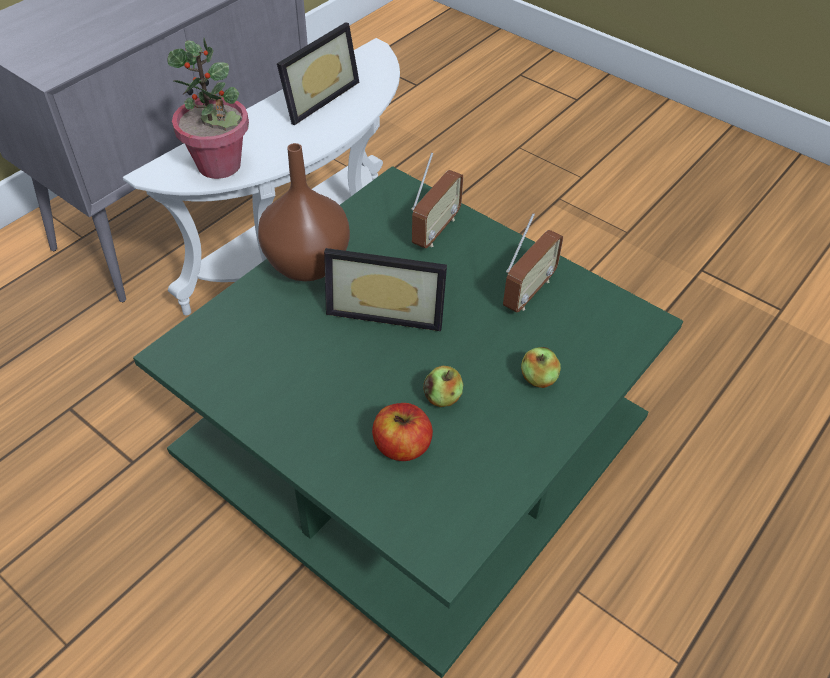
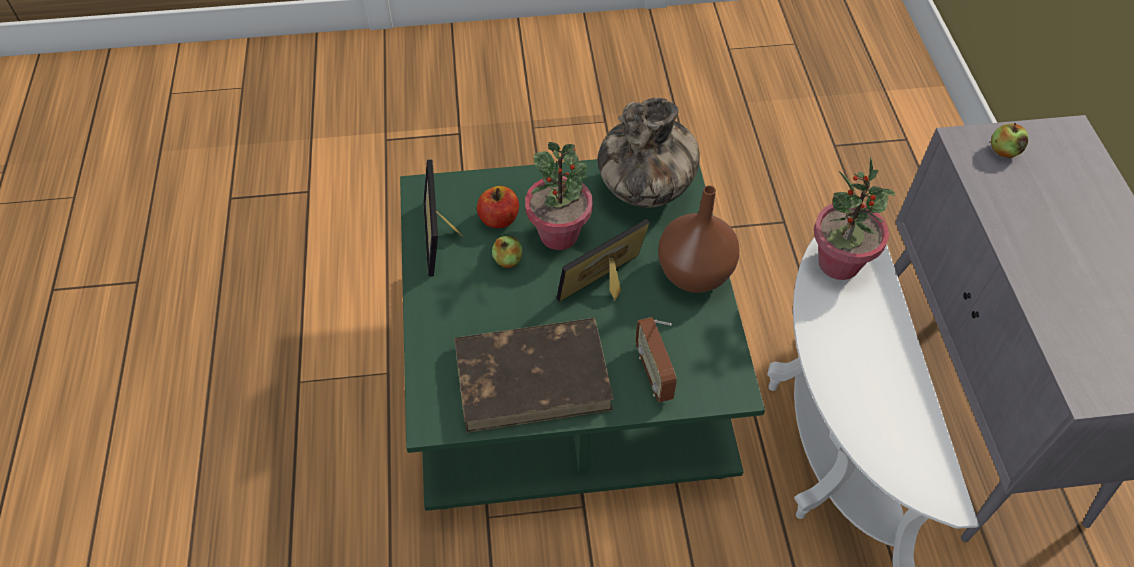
camera: 135 degrees right, 5 degrees up
(235, 356) = (646, 190): none -> vase
(314, 97) = (893, 387): picture frame -> picture frame (444, 236)
(366, 382) = (559, 234): none -> potted plant
(528, 292) = (534, 377): radio -> brown book
(538, 378) = (465, 317): apple -> apple (1004, 151)

